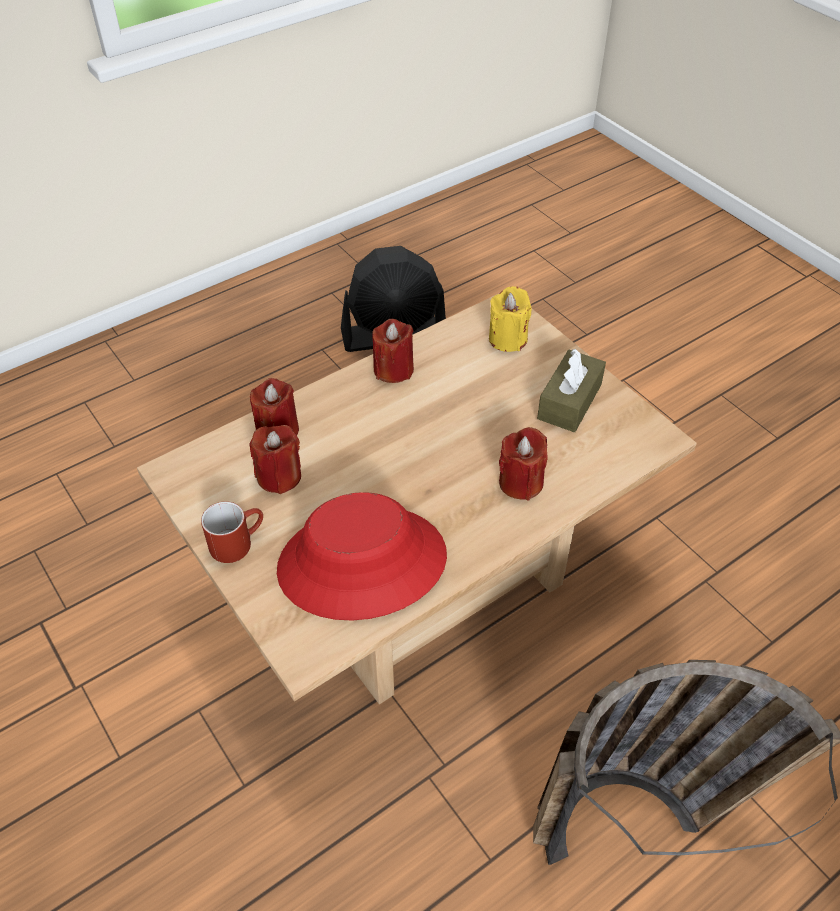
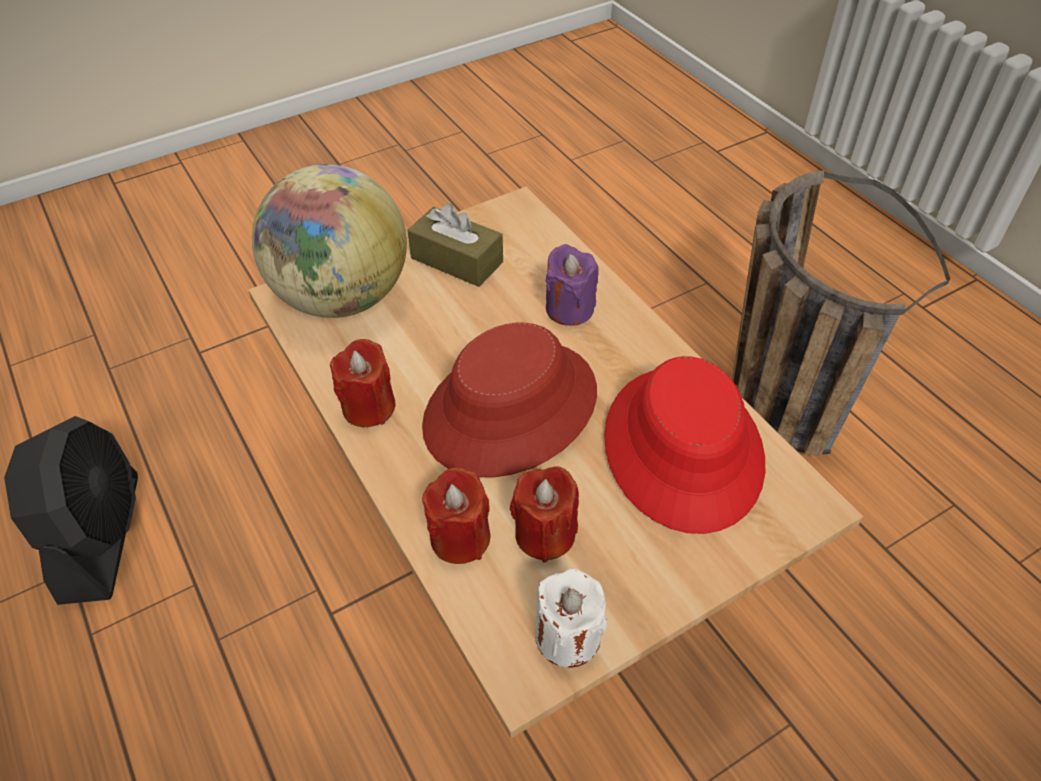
camera: 85 degrees left, 0 degrees up
(197, 492) = (567, 636): none -> white candle
(237, 541) = (655, 579): red mug -> none
(397, 450) = (511, 409): none -> red hat
(507, 339) = (342, 297): yellow candle -> globe
(521, 482) = (569, 309): red candle -> purple candle

